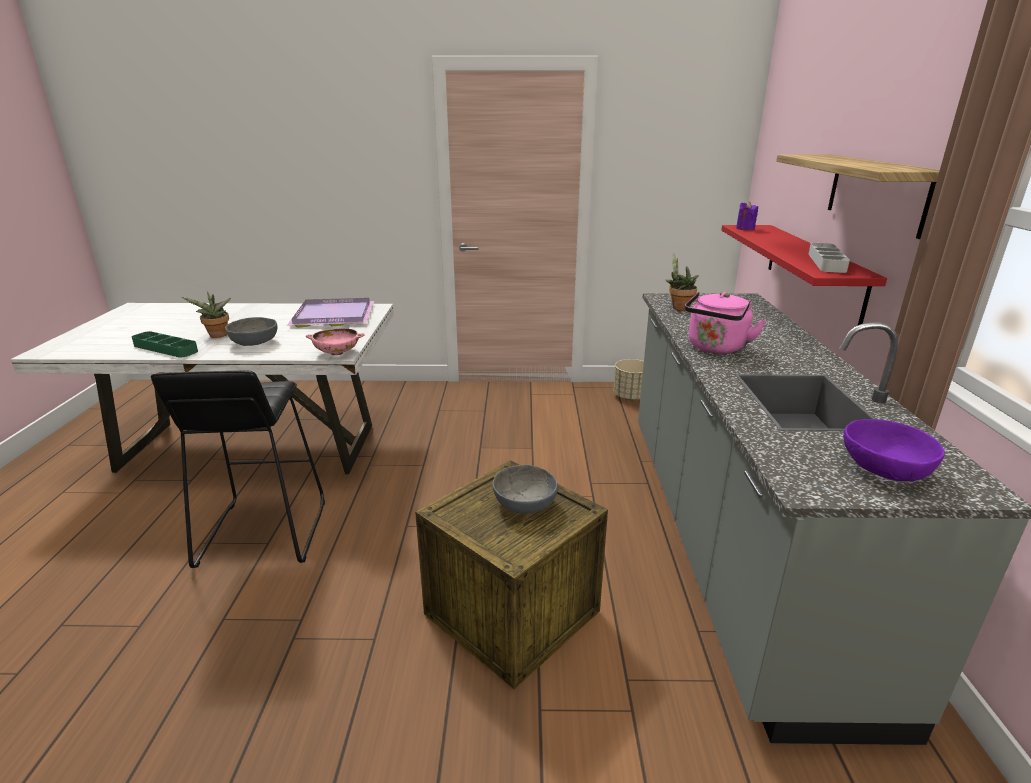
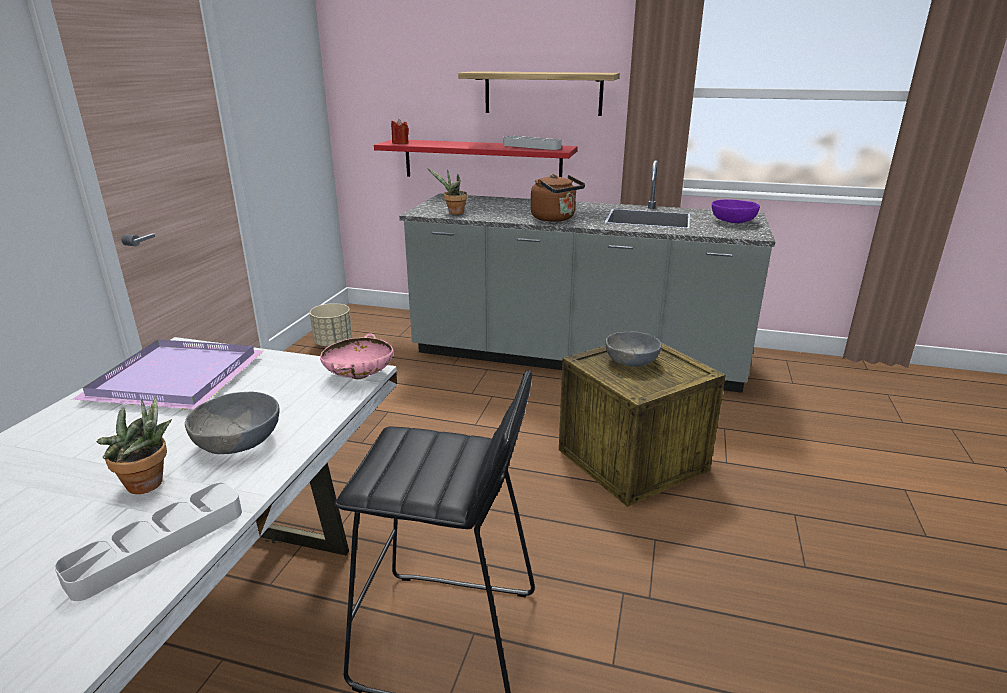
camera: 75 degrees left, 0 degrees up
(165, 348) = (158, 544): green tray -> grey tray
(716, 348) = (555, 219): pink kettle -> brown kettle
(745, 228) = (400, 143): purple candle -> red candle

